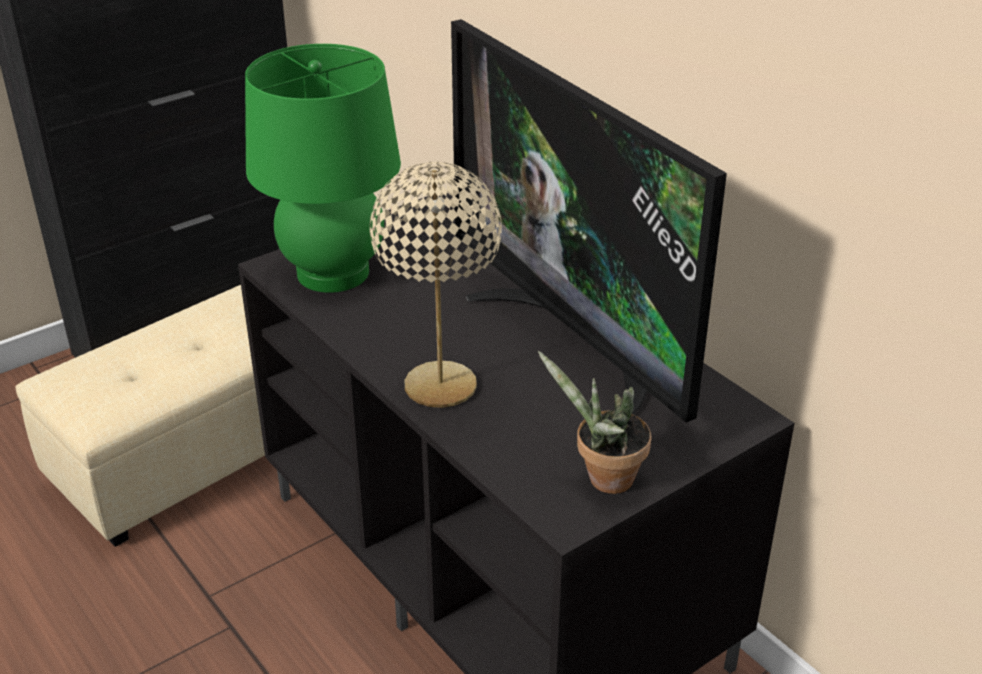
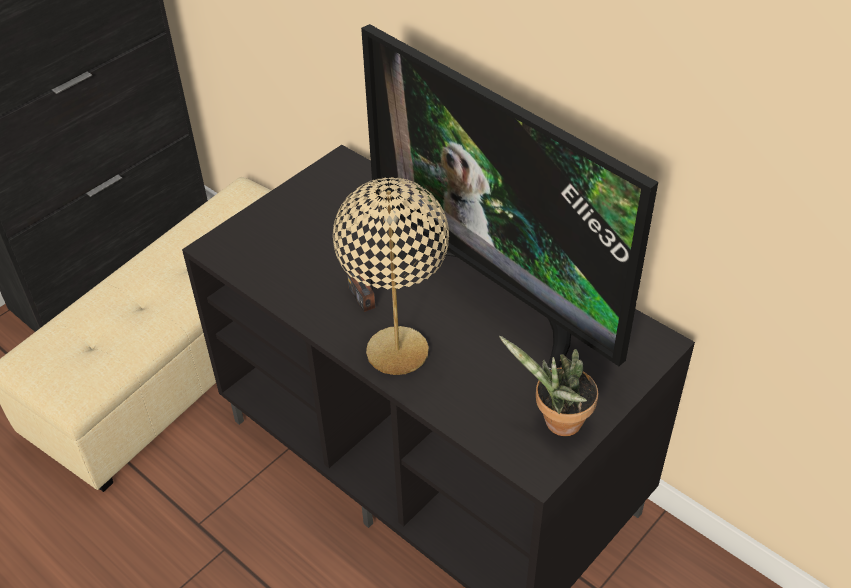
camera: 10 degrees left, 10 degrees up
(333, 273) = (270, 247): green table lamp -> none
(418, 331) = (362, 298): none -> radio

